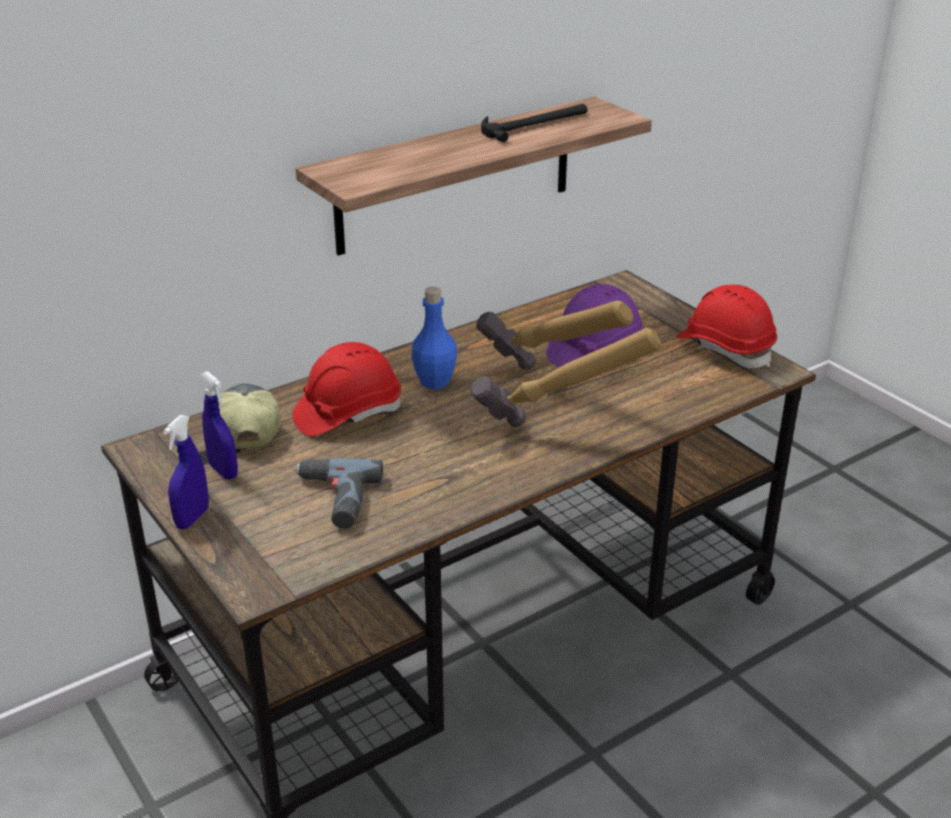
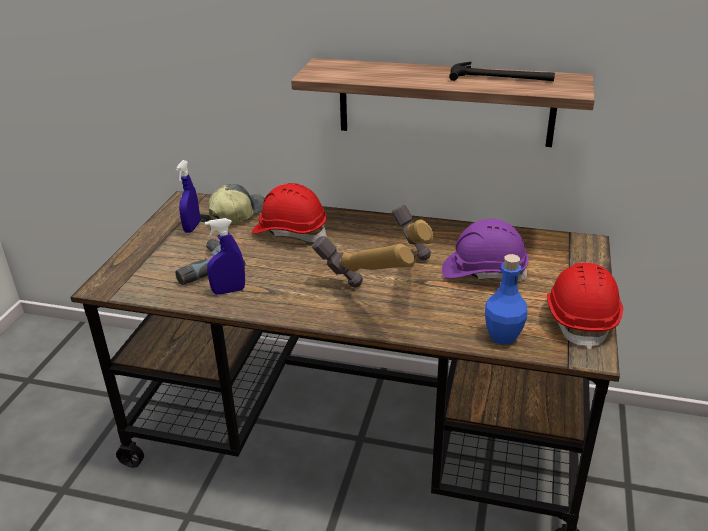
camera: 50 degrees right, 0 degrees up
(192, 518) = (143, 241): blue spray bottle -> blue spray bottle (228, 291)
(434, 381) = (360, 239): blue bottle -> blue bottle (503, 336)

